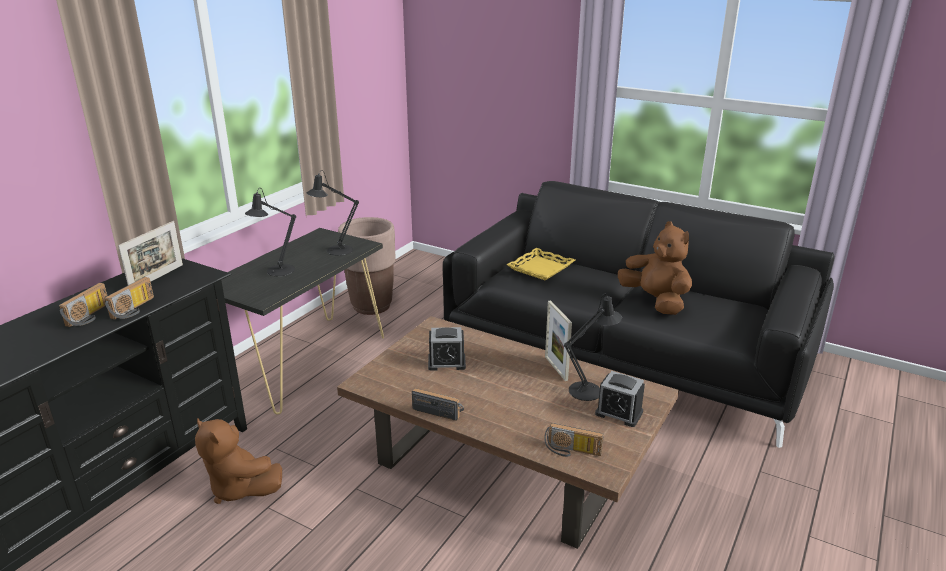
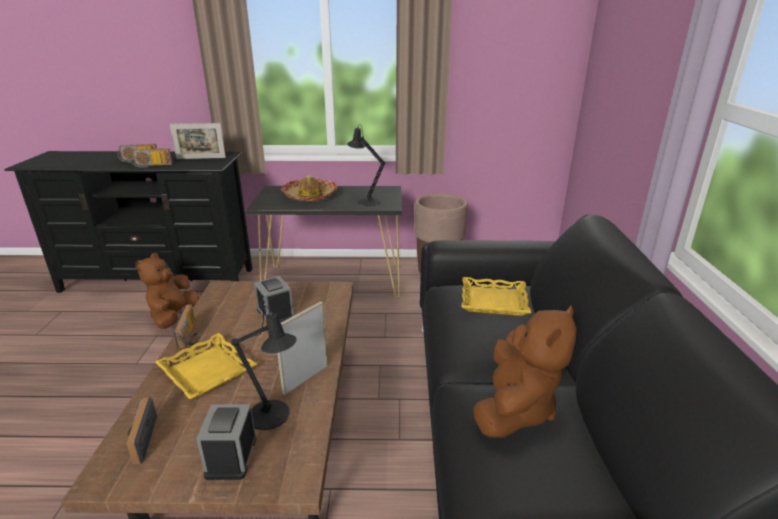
camera: 60 degrees right, 0 degrees up
(277, 271) = (310, 196): black table lamp -> hat
(506, 410) = (206, 371): none -> yellow tray

